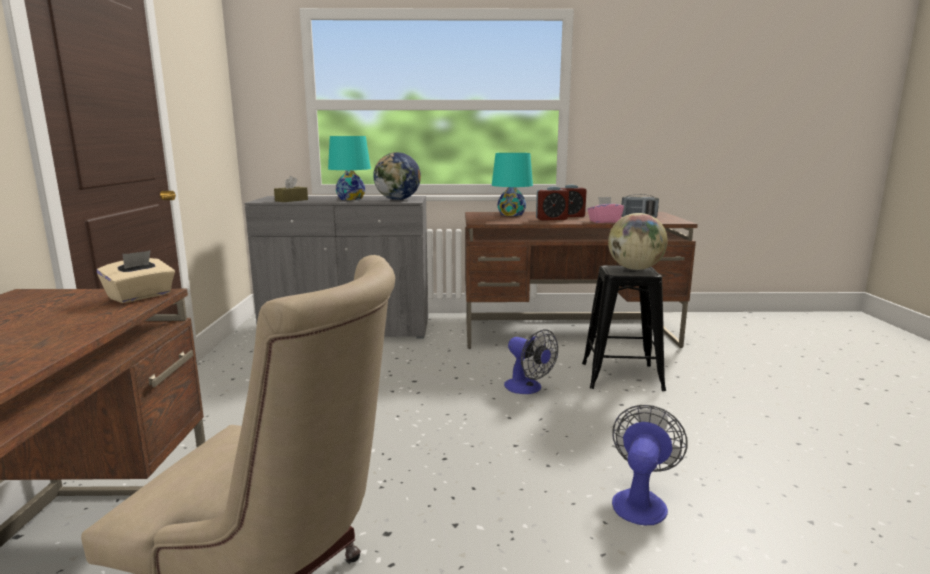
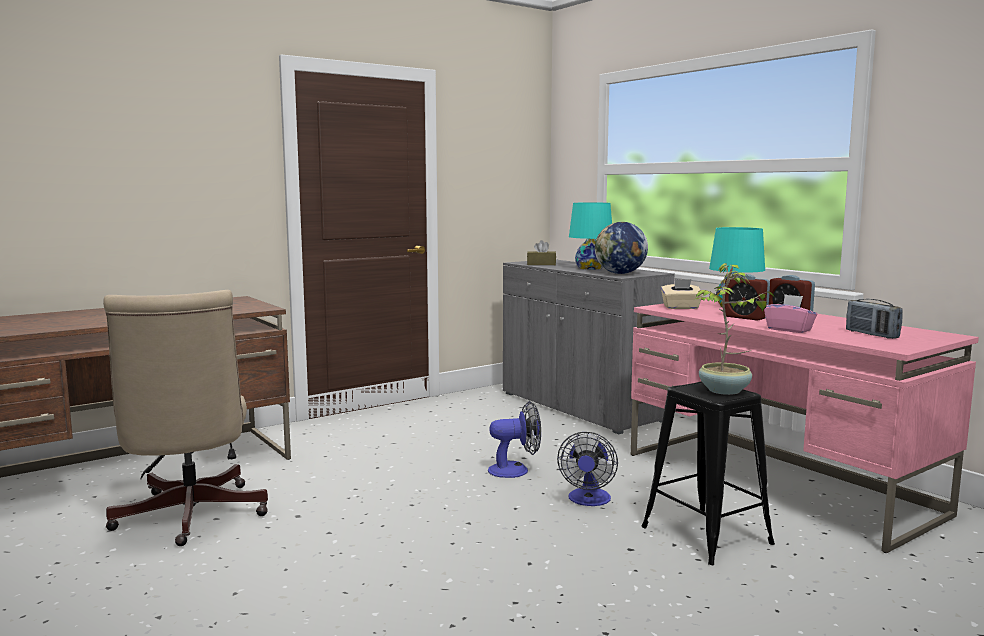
camera: 55 degrees right, 5 degrees down
(141, 296) = (257, 308): beige tissue box -> beige tissue box (681, 307)
(568, 333) = (778, 483): brown desk -> pink desk
(634, 269) = (725, 391): globe -> potted plant
(640, 501) = (442, 593): fan -> fan (515, 470)

